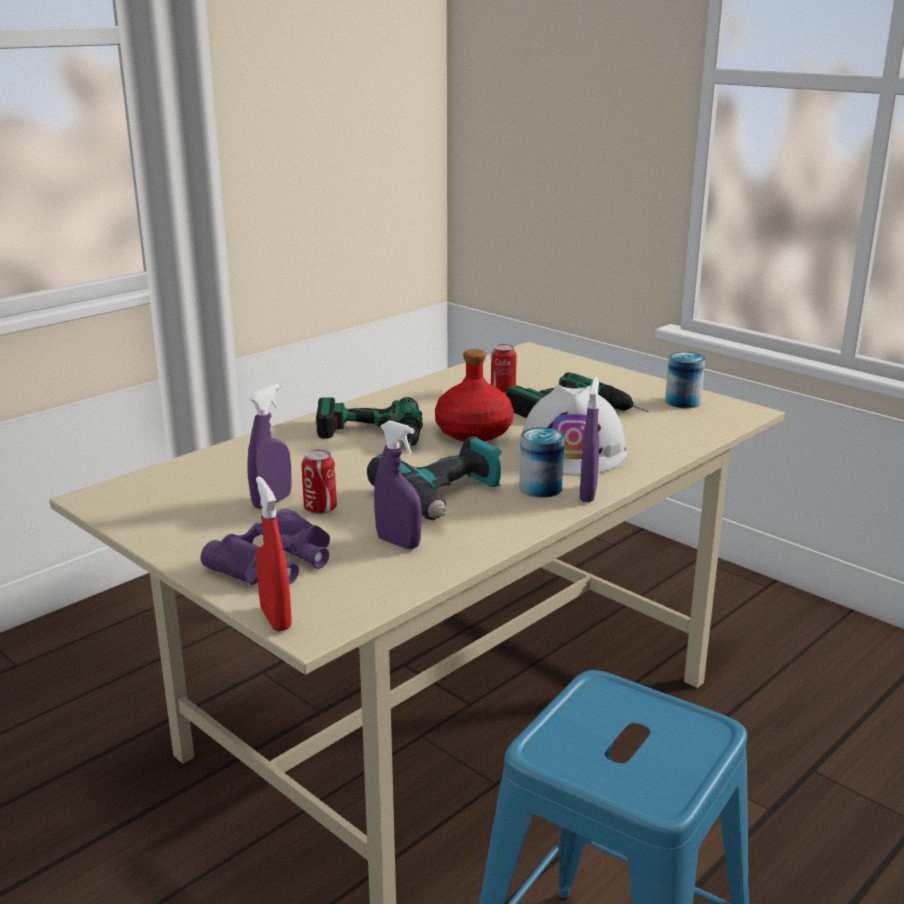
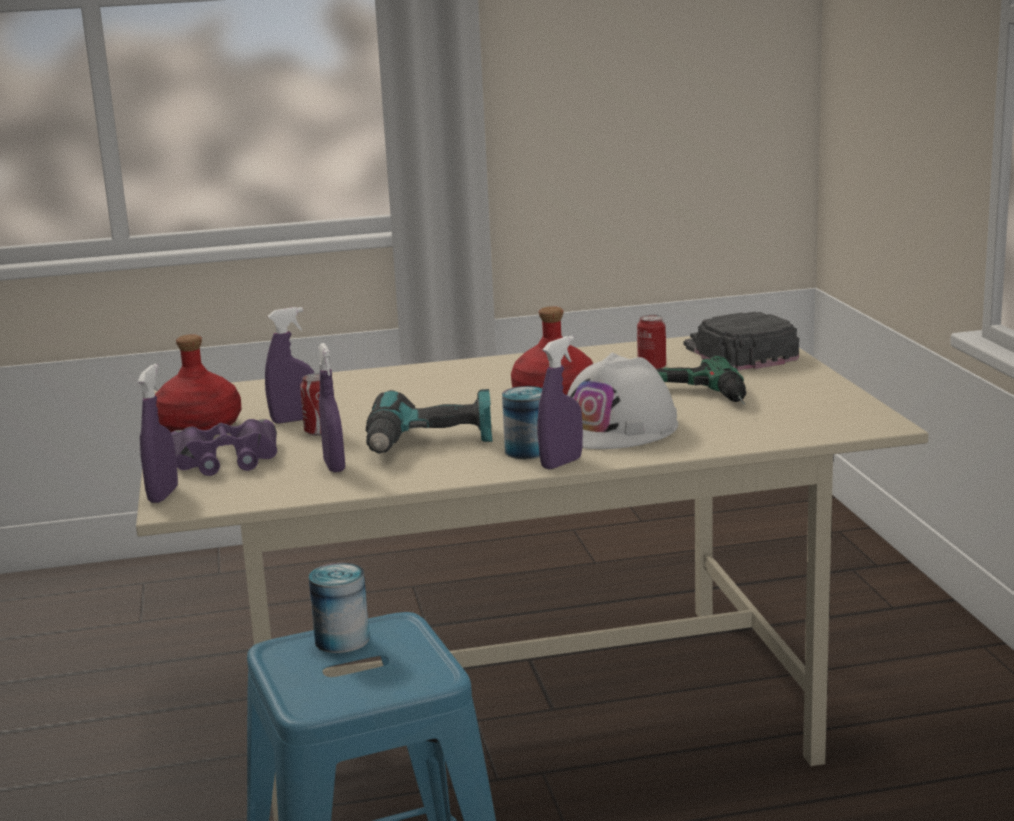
camera: 35 degrees right, 5 degrees down
(184, 531) = (200, 428): none -> red bottle
(275, 619) = (163, 495): red spray bottle -> purple spray bottle
(370, 439) = (452, 388): power drill -> none
(543, 366) = (737, 352): none -> black cap
(682, 402) = (824, 405): can -> can (342, 640)

